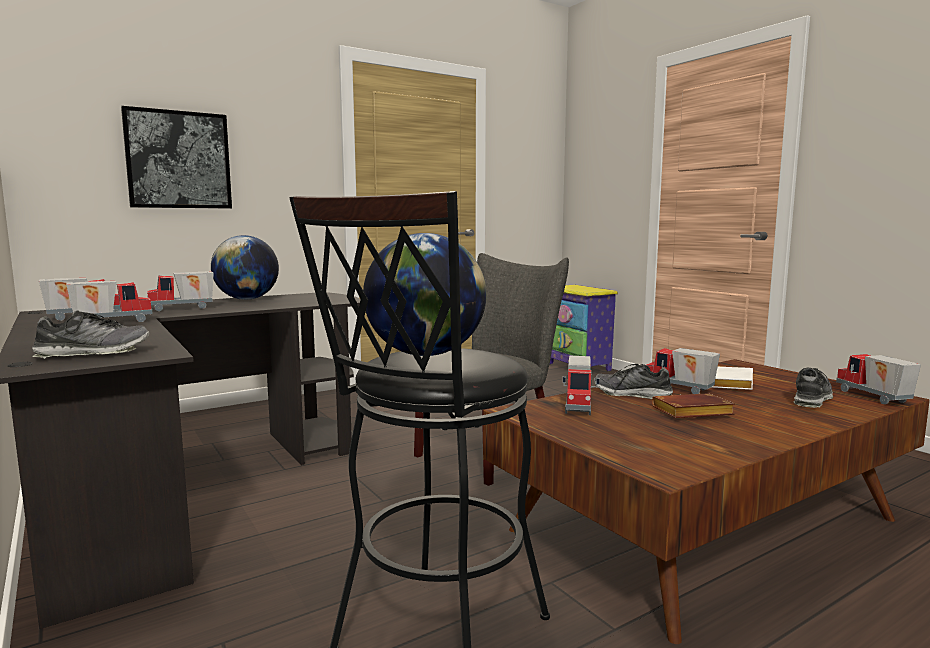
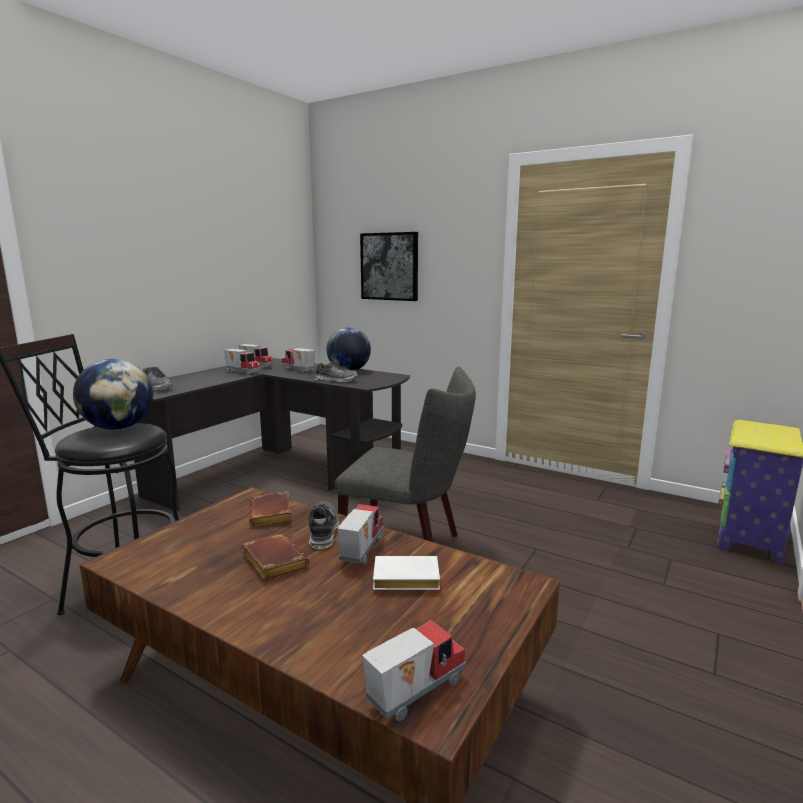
camera: 65 degrees right, 5 degrees up
(580, 406) = (272, 515): toy truck -> brown book
(811, 399) = (370, 635): shoe -> shoe (336, 380)

